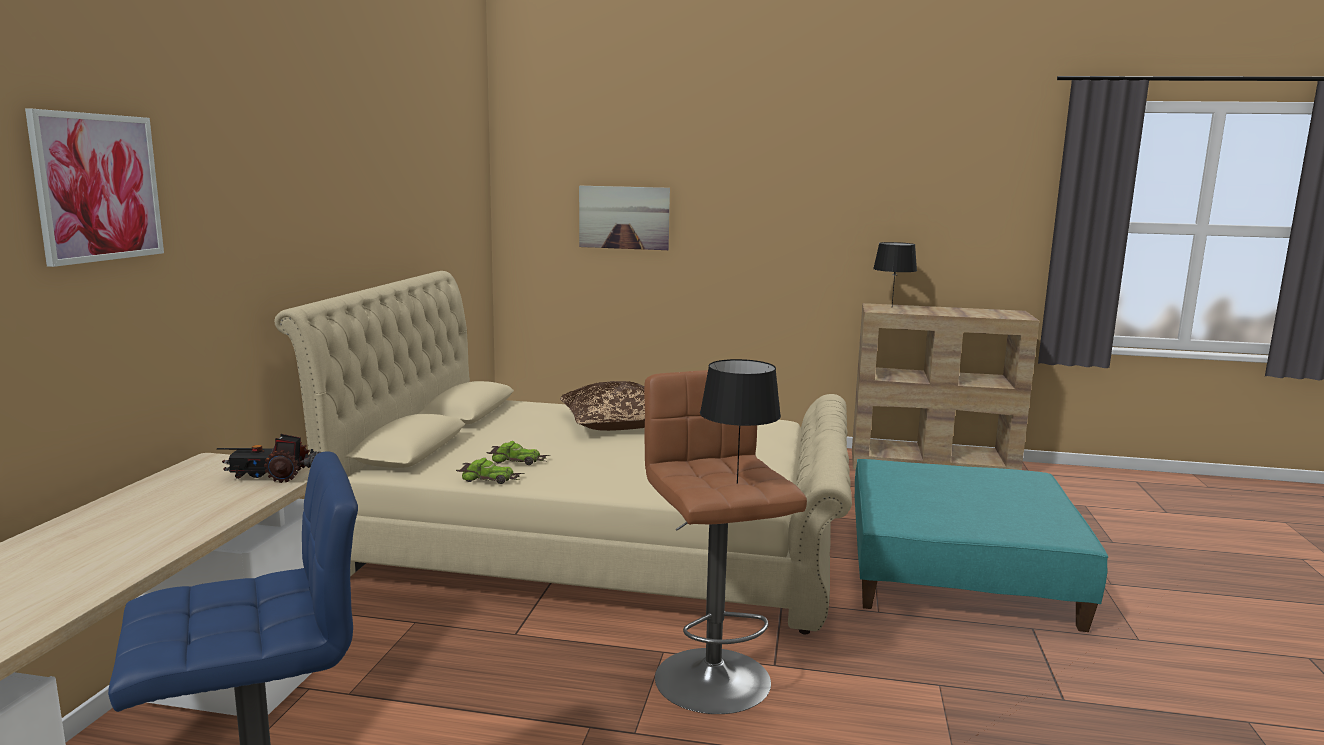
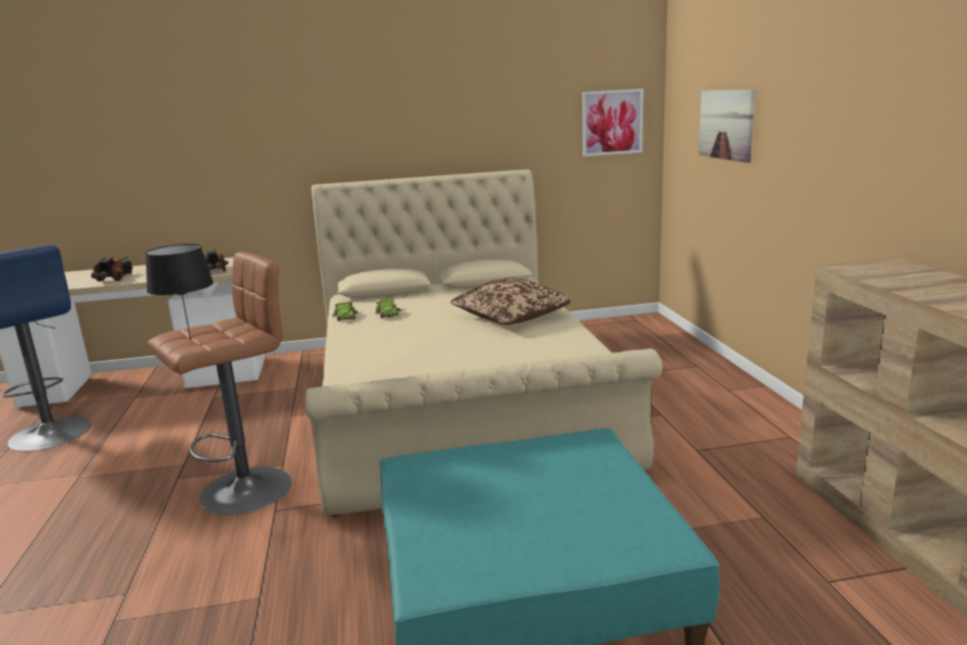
camera: 70 degrees right, 5 degrees up
(98, 187) = (181, 114): picture -> picture (612, 122)
(132, 546) = (115, 278): none -> toy truck
(891, 308) = (890, 269): black table lamp -> none

